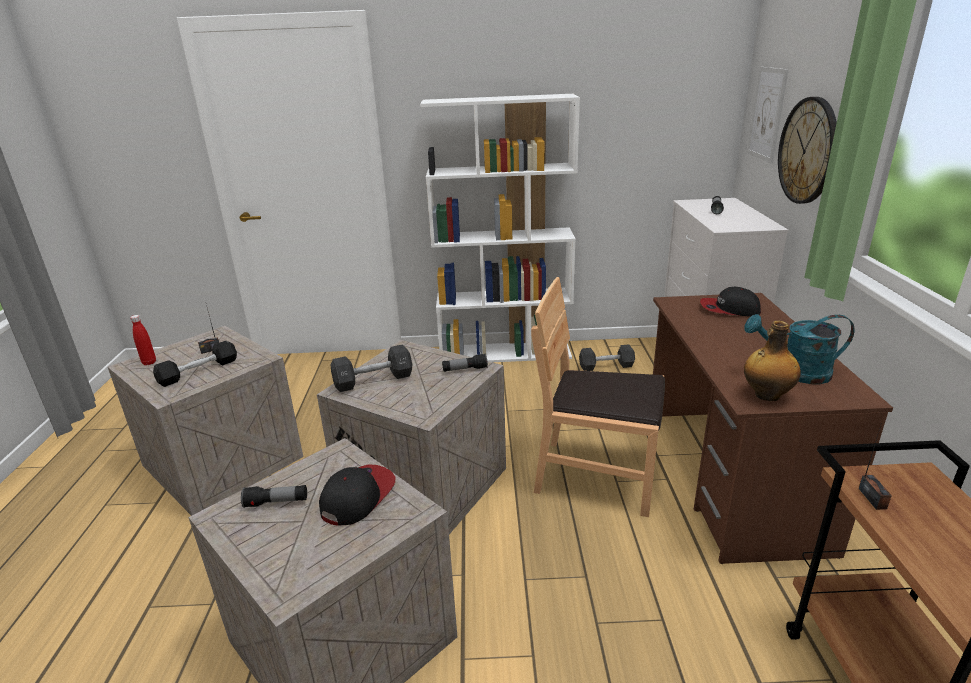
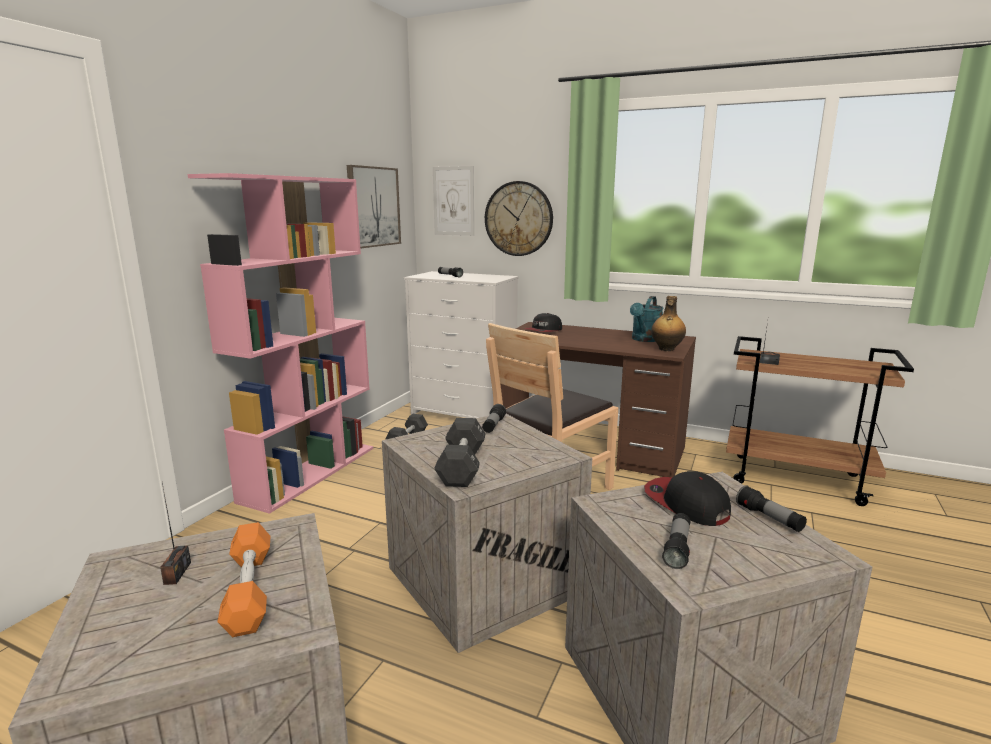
camera: 65 degrees left, 10 degrees down
(149, 362) = (107, 653): red bottle -> none
(198, 371) = (249, 590): black dumbbell -> orange dumbbell
(349, 551) = (769, 518): none -> flashlight
(505, 352) = (310, 472): white bookcase -> pink bookcase
(657, 118) = (373, 207): none -> picture

